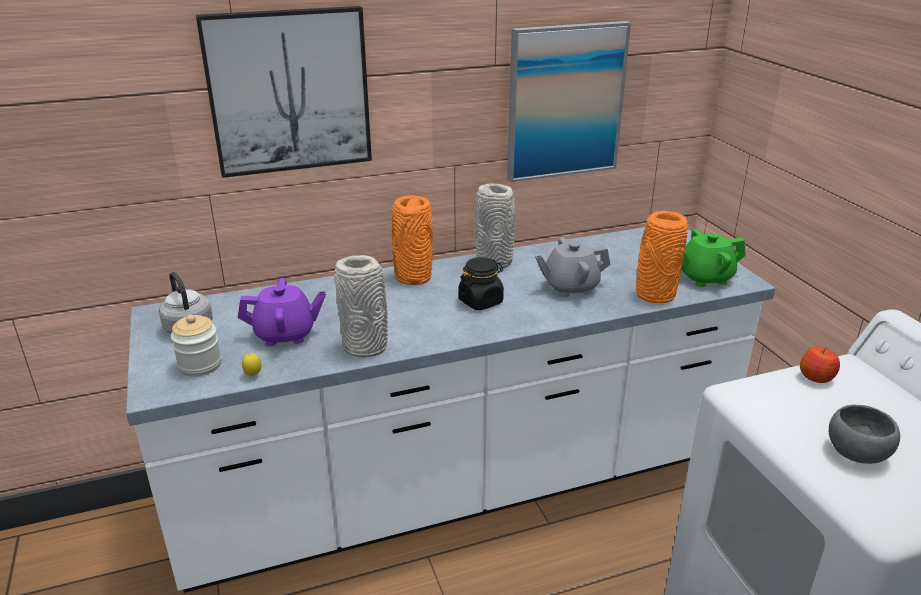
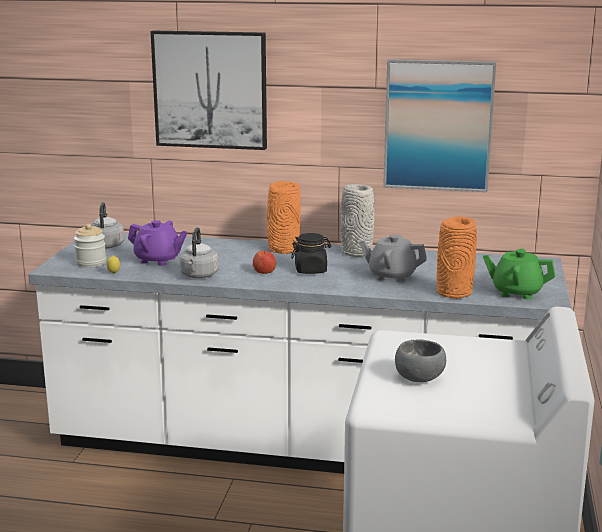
camera: 30 degrees right, 10 degrees down
(366, 347) = (199, 276): grey vase -> grey kettle
(816, 377) = (467, 343): apple -> apple (264, 272)

